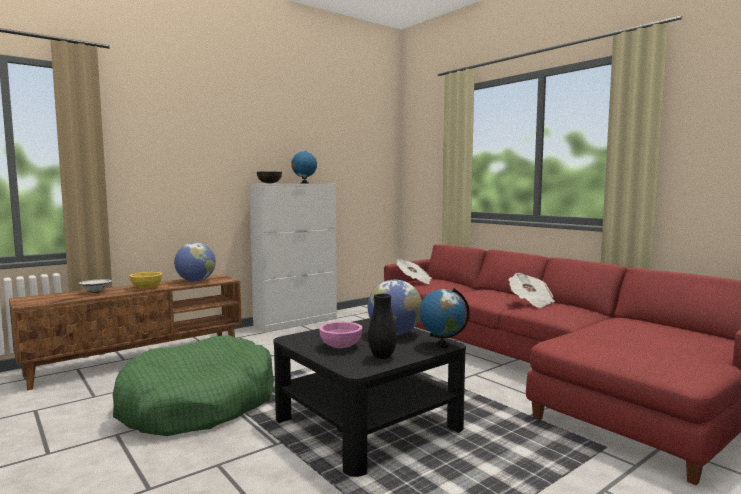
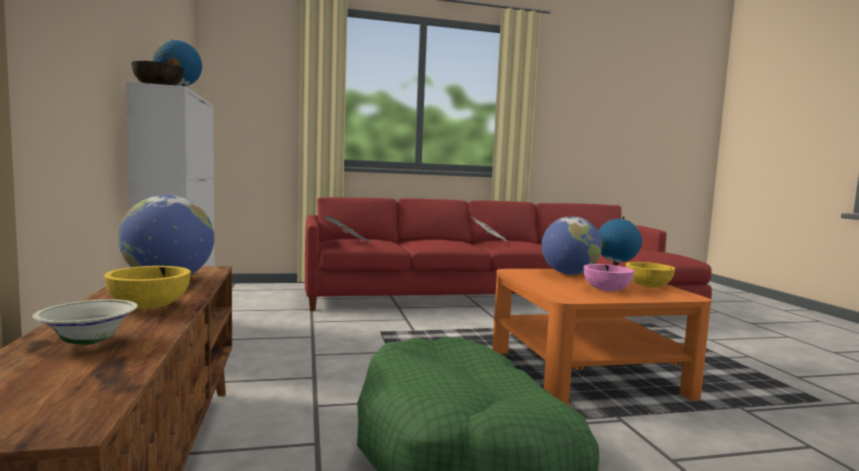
camera: 65 degrees left, 0 degrees up
(369, 424) = (586, 372): black coffee table -> orange coffee table
(382, 357) = (647, 286): black vase -> yellow bowl

